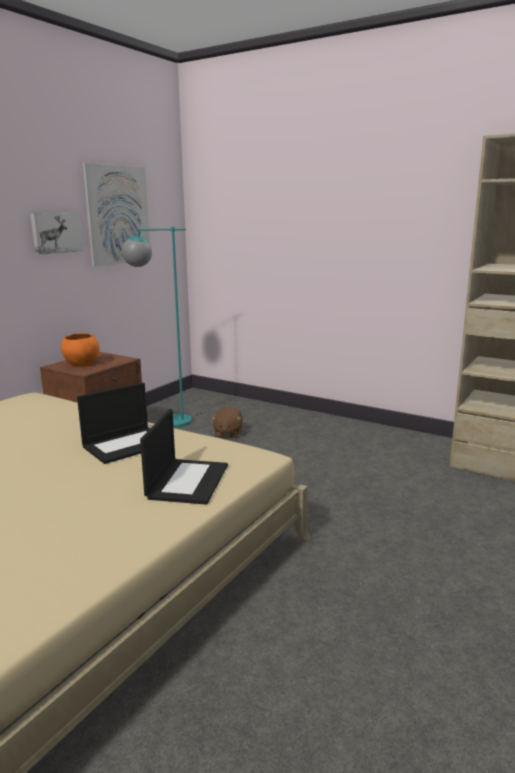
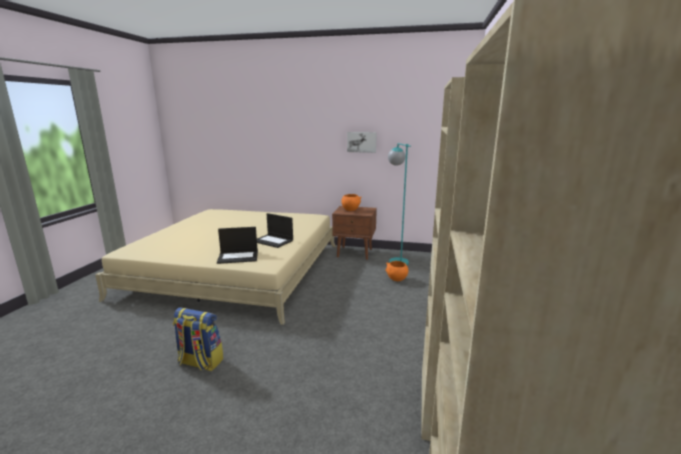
camera: 70 degrees right, 0 degrees up
(118, 215) = (407, 134): picture -> none
(227, 434) = (396, 279): brown plush toy -> orange bowl
(403, 638) = (200, 362): none -> backpack

